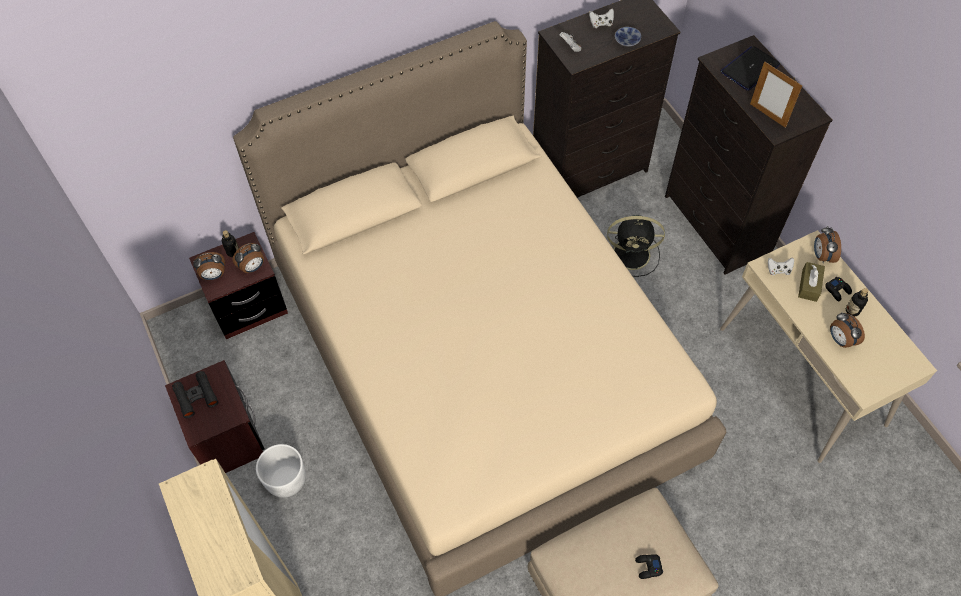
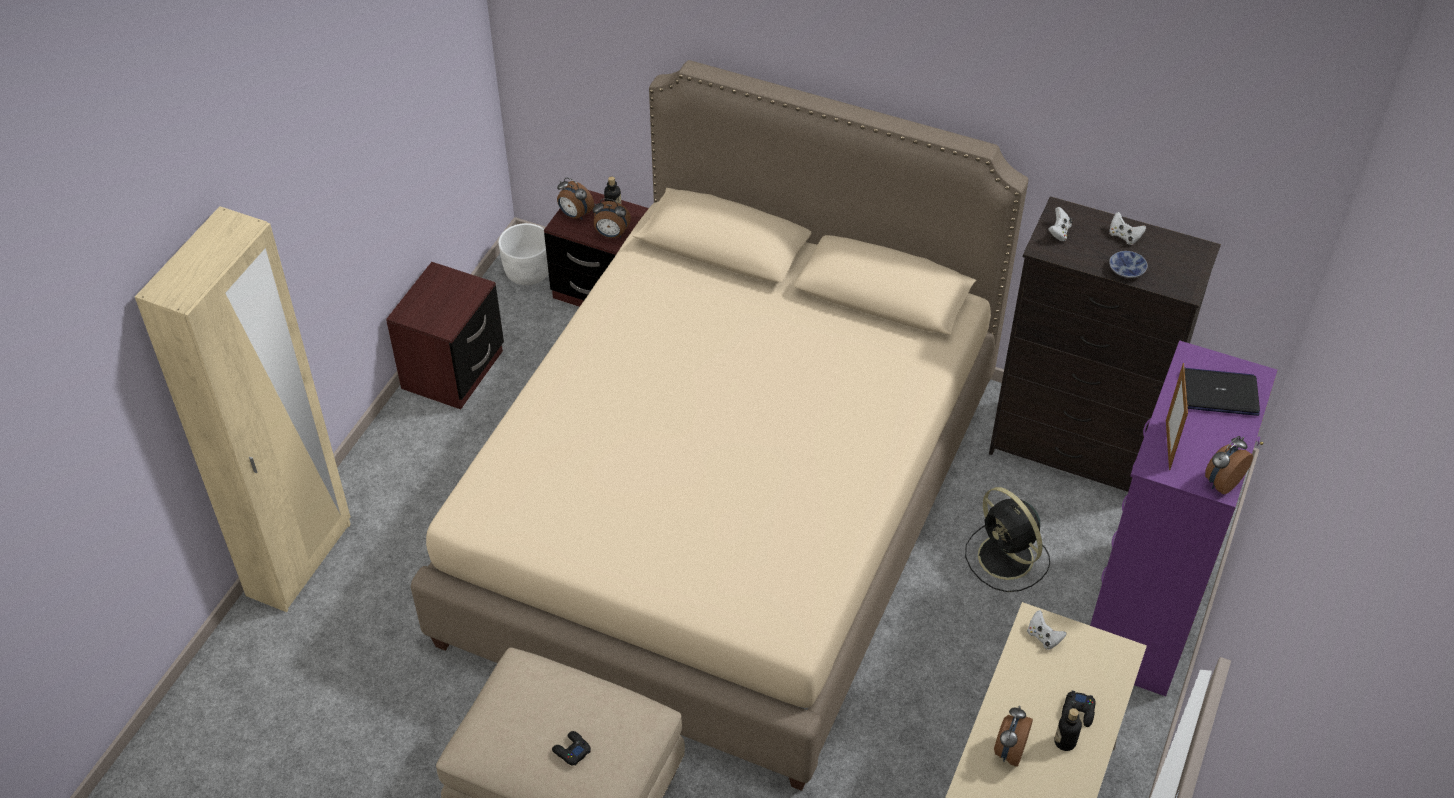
camera: 50 degrees right, 10 degrees down
(196, 396) = (440, 289): black binoculars -> none
(286, 479) = (450, 442): white planter -> white planter (528, 272)
(717, 225) = (1141, 616): black dresser -> purple dresser
(809, 285) = (1054, 679): brown tissue box -> none
(821, 256) = (1112, 669): alarm clock -> alarm clock (1221, 482)

